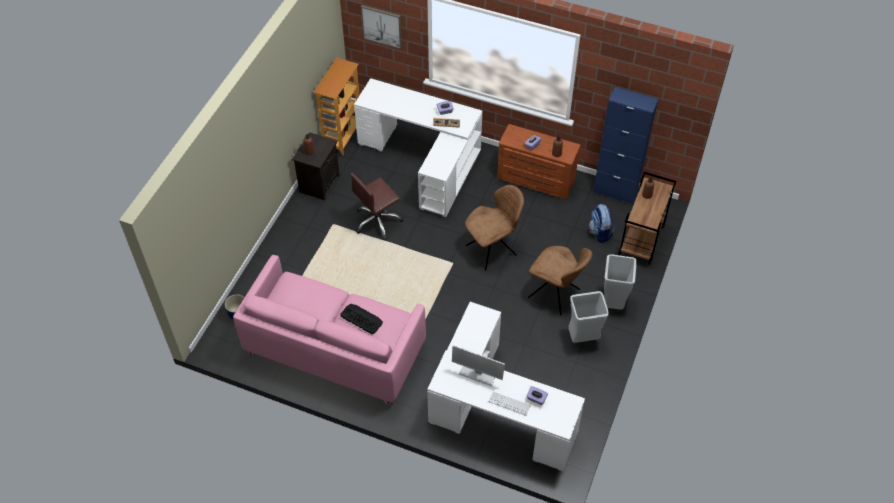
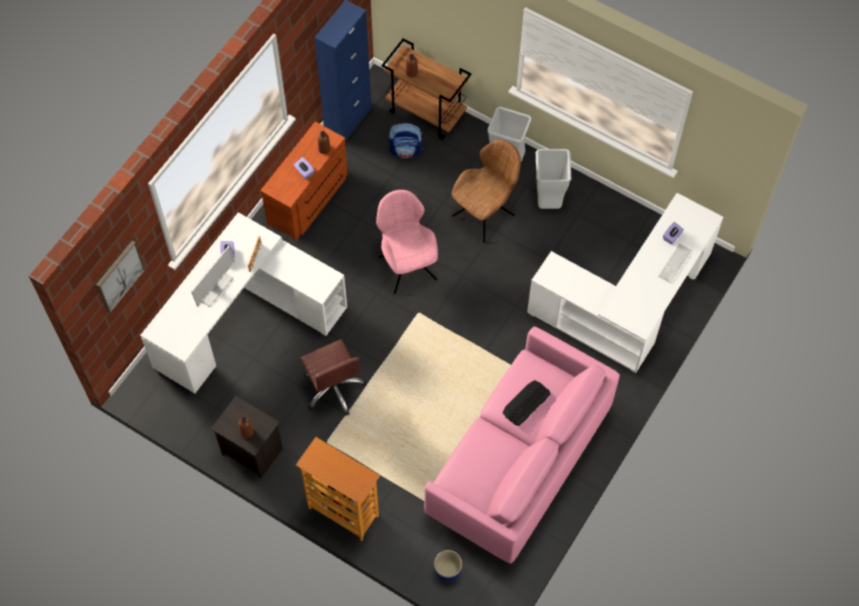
camera: 80 degrees left, 10 degrees up
(342, 137) = (174, 413): bookcase -> bookcase (343, 512)
(477, 373) = (633, 286): monitor -> monitor (214, 288)
(492, 249) = (407, 266): brown chair -> pink chair

